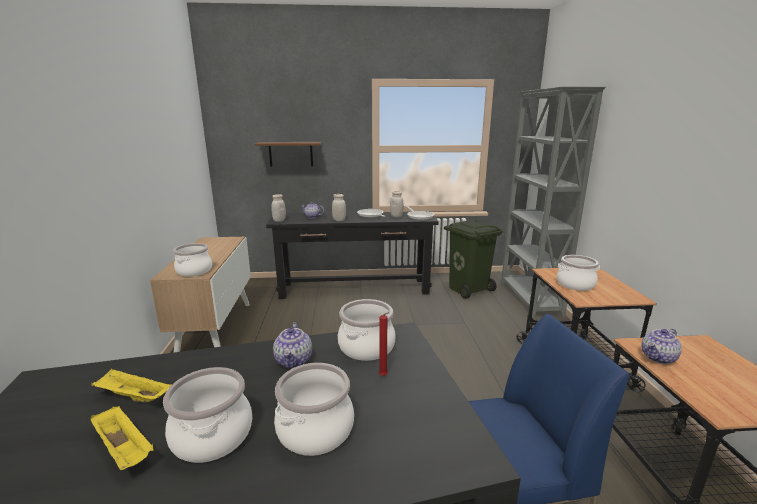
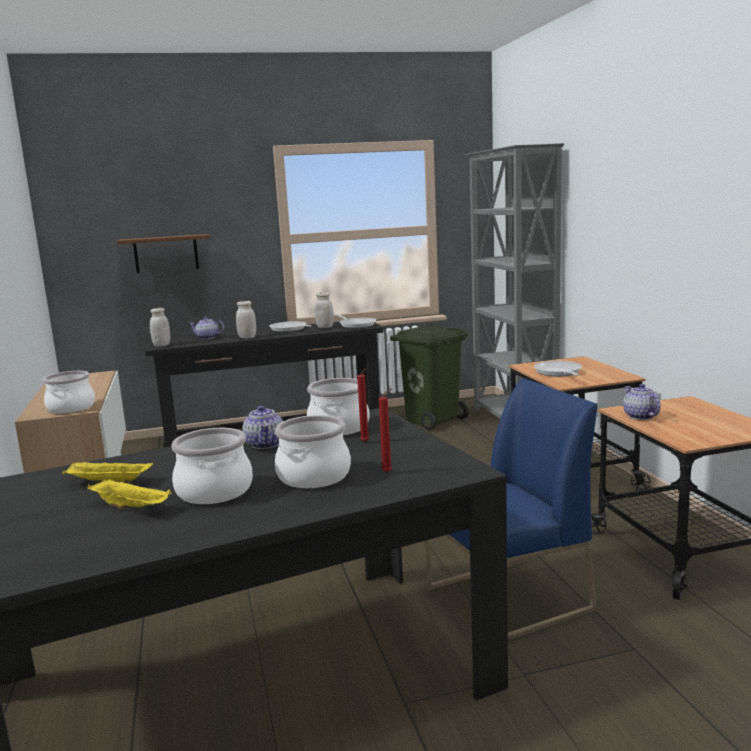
camera: 10 degrees left, 5 degrees down
(391, 440) = (388, 472): none -> red candle
(575, 284) = (558, 373): cooking pot -> frying pan
(658, 358) = (640, 416): teapot -> teapot turned 120 degrees clockwise

